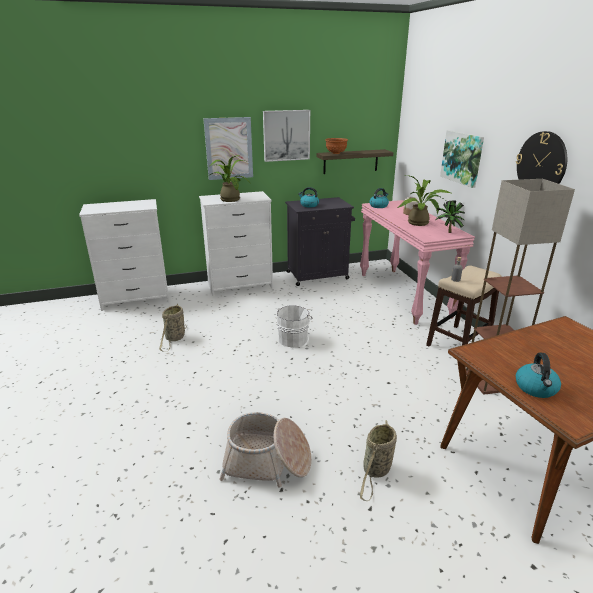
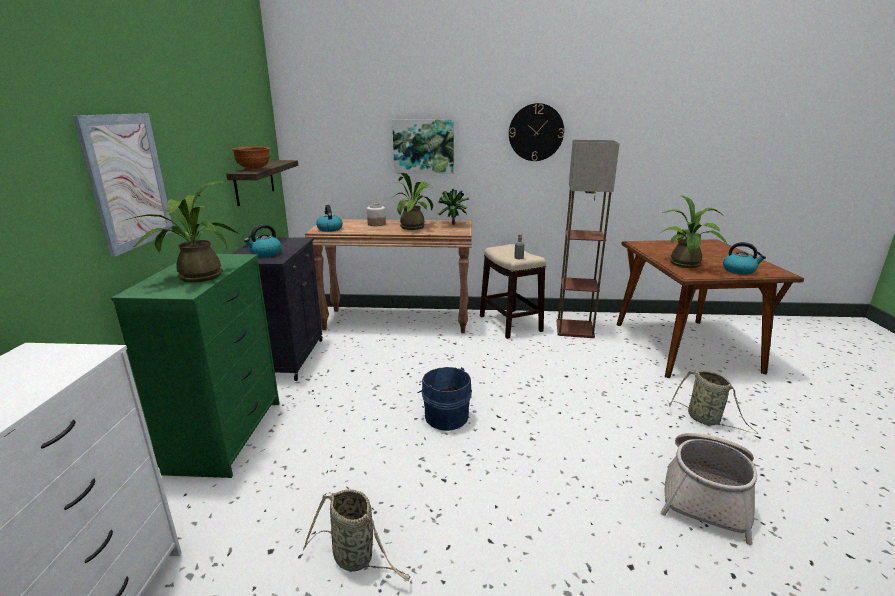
camera: 70 degrees left, 5 degrees down
(240, 285) = (227, 435): white dresser -> green dresser
(286, 135) = (193, 147): picture -> none
(293, 339) = (445, 416): white bucket -> blue bucket
(404, 294) = (397, 321): pink console table -> brown console table
(509, 352) = (686, 265): none -> potted plant

